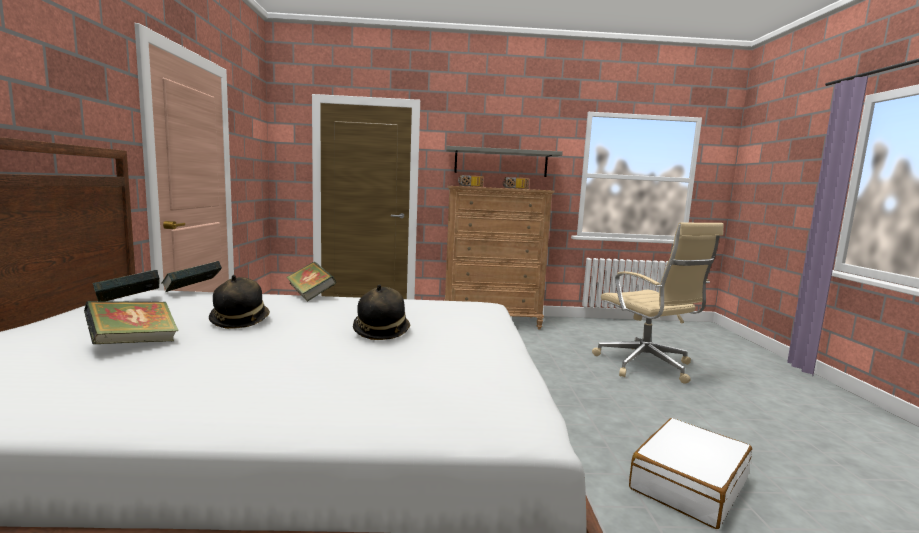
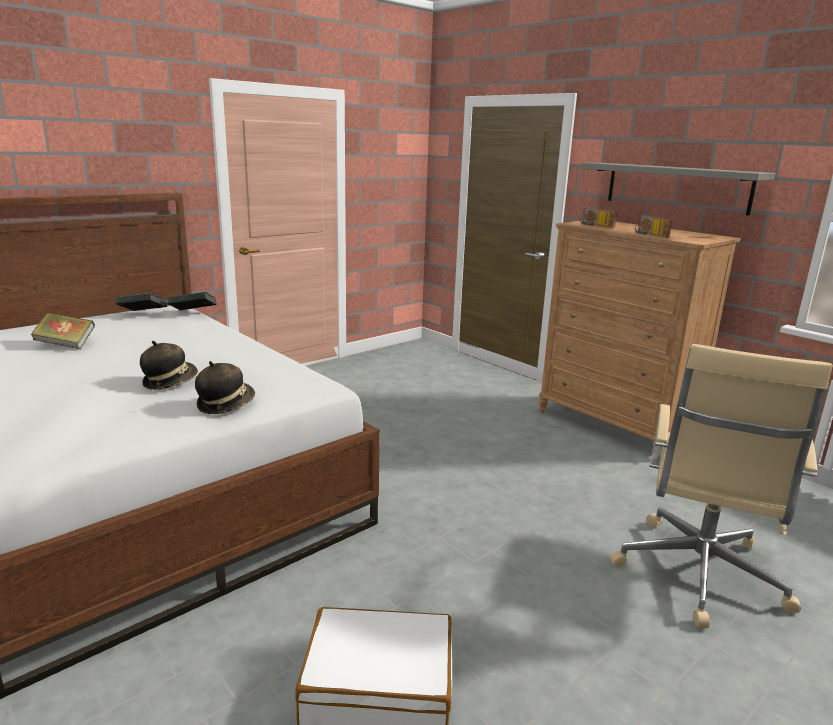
camera: 50 degrees right, 10 degrees up
(240, 321) = (141, 345): hat -> hat (225, 404)
(310, 295) = (240, 337): book -> none

